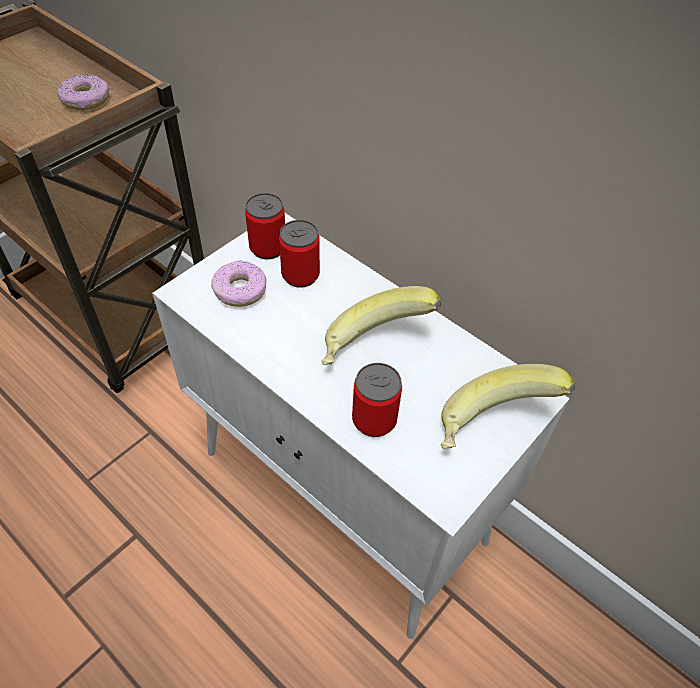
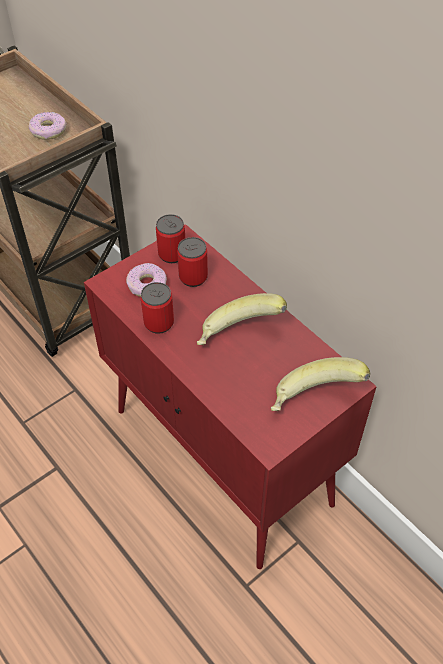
camera: 10 degrees right, 0 degrees up
(345, 498) = (223, 458): white cabinet -> red cabinet
(374, 420) = (229, 387): can -> can (159, 323)

